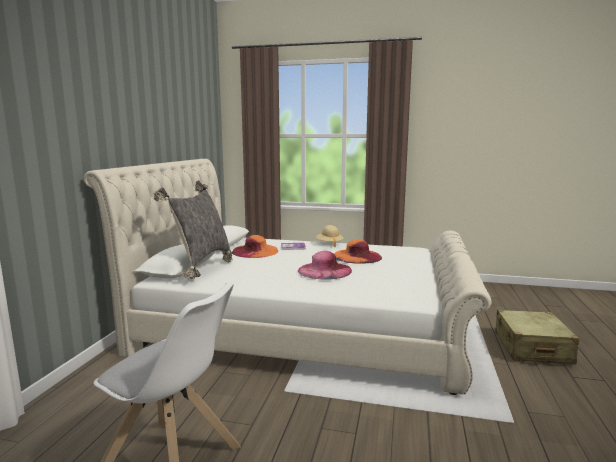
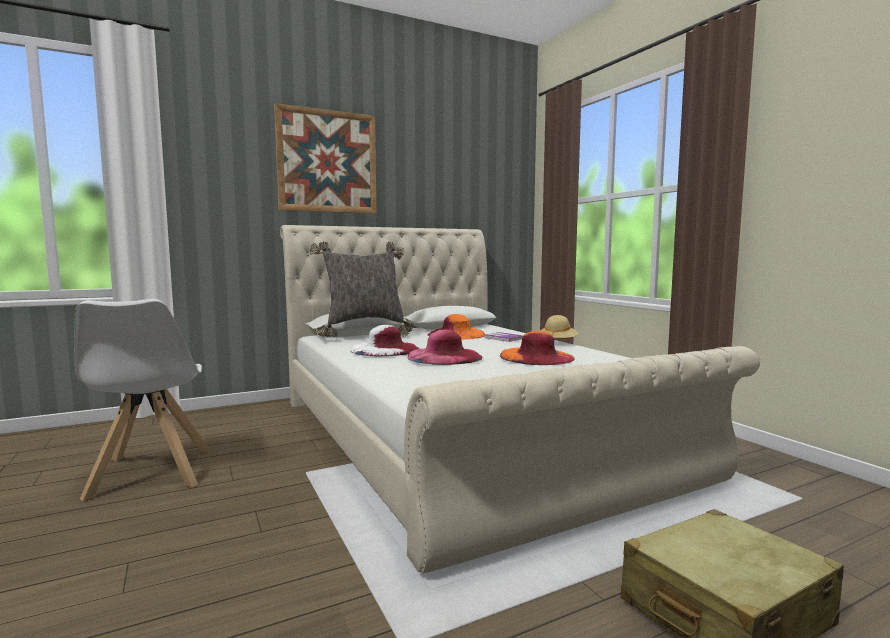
camera: 50 degrees right, 5 degrees down
(109, 98) = (327, 162): none -> picture
(266, 276) = (385, 349): none -> white hat

